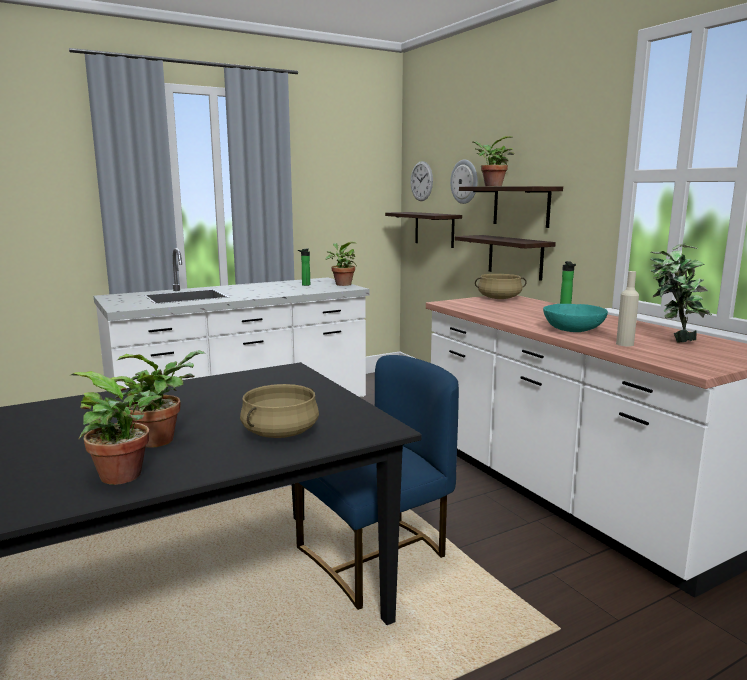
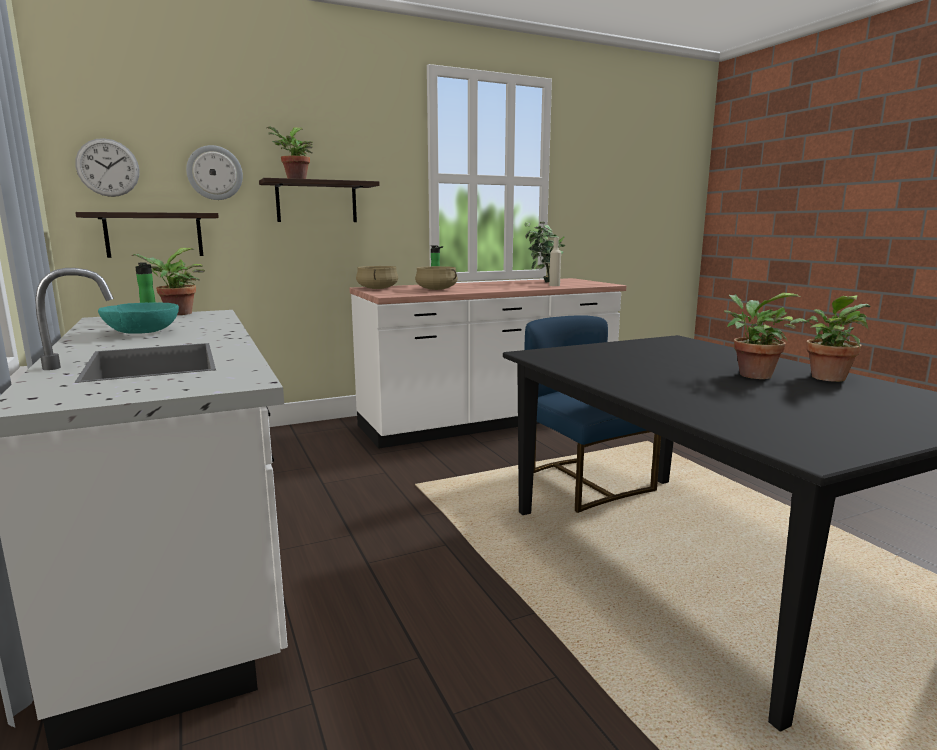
camera: 85 degrees left, 0 degrees up
(280, 433) = (705, 353): beige cooking pot -> beige cooking pot (436, 289)
(515, 257) = (315, 254): shelf -> none
(573, 330) = (514, 287): turquoise bowl -> turquoise bowl (143, 332)

